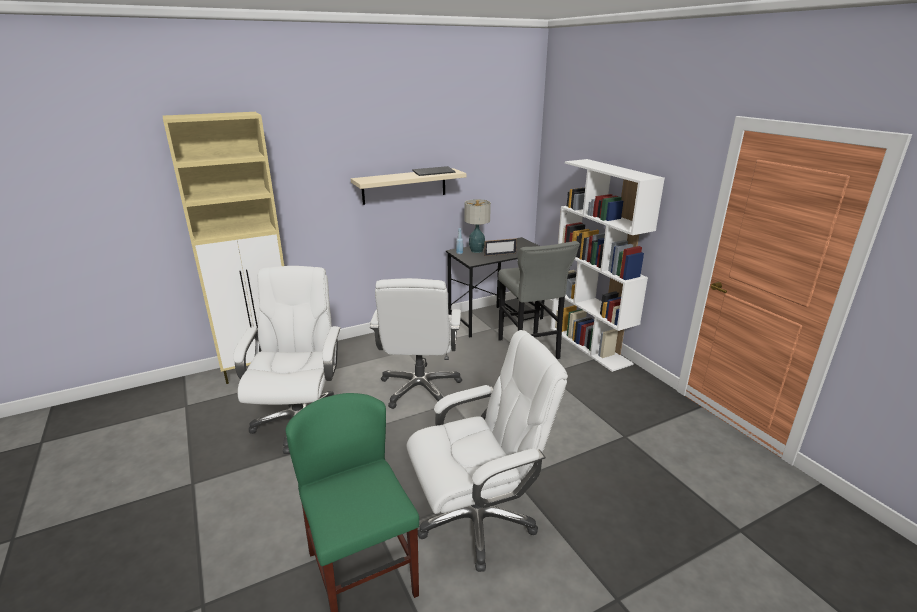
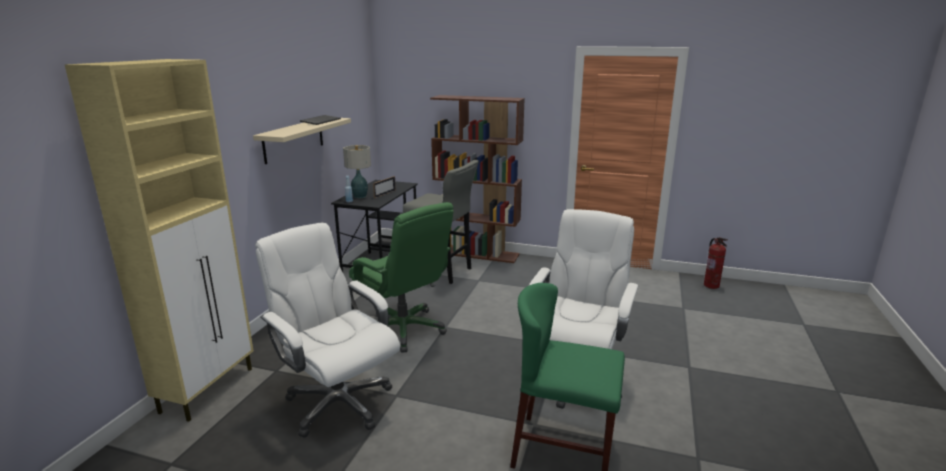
camera: 45 degrees left, 5 degrees down
(420, 388) = (404, 329): white office chair -> green office chair
(590, 345) = (477, 253): white bookcase -> brown bookcase
(846, 528) = (711, 285): none -> fire extinguisher

